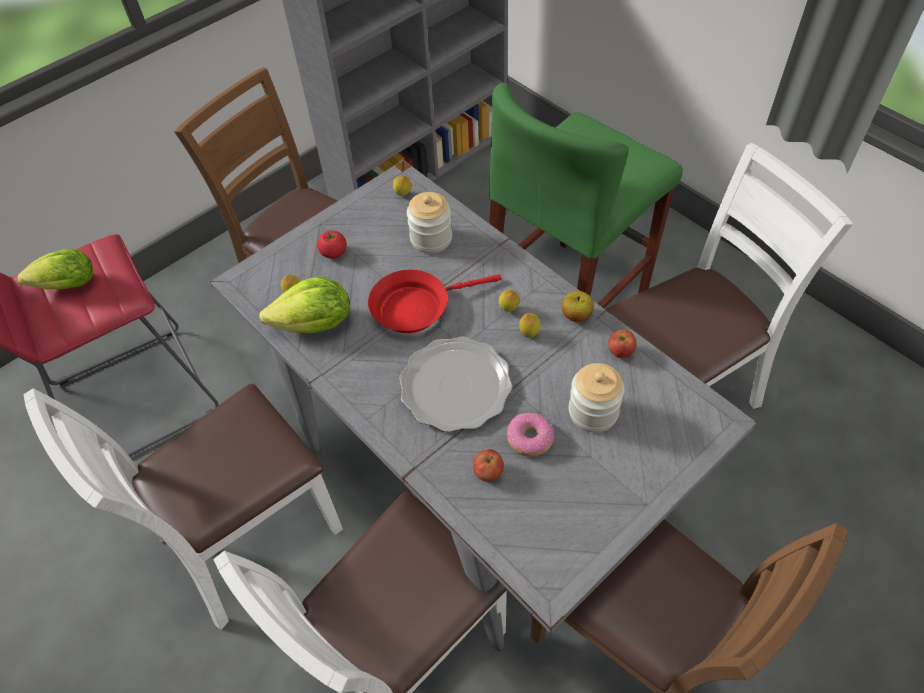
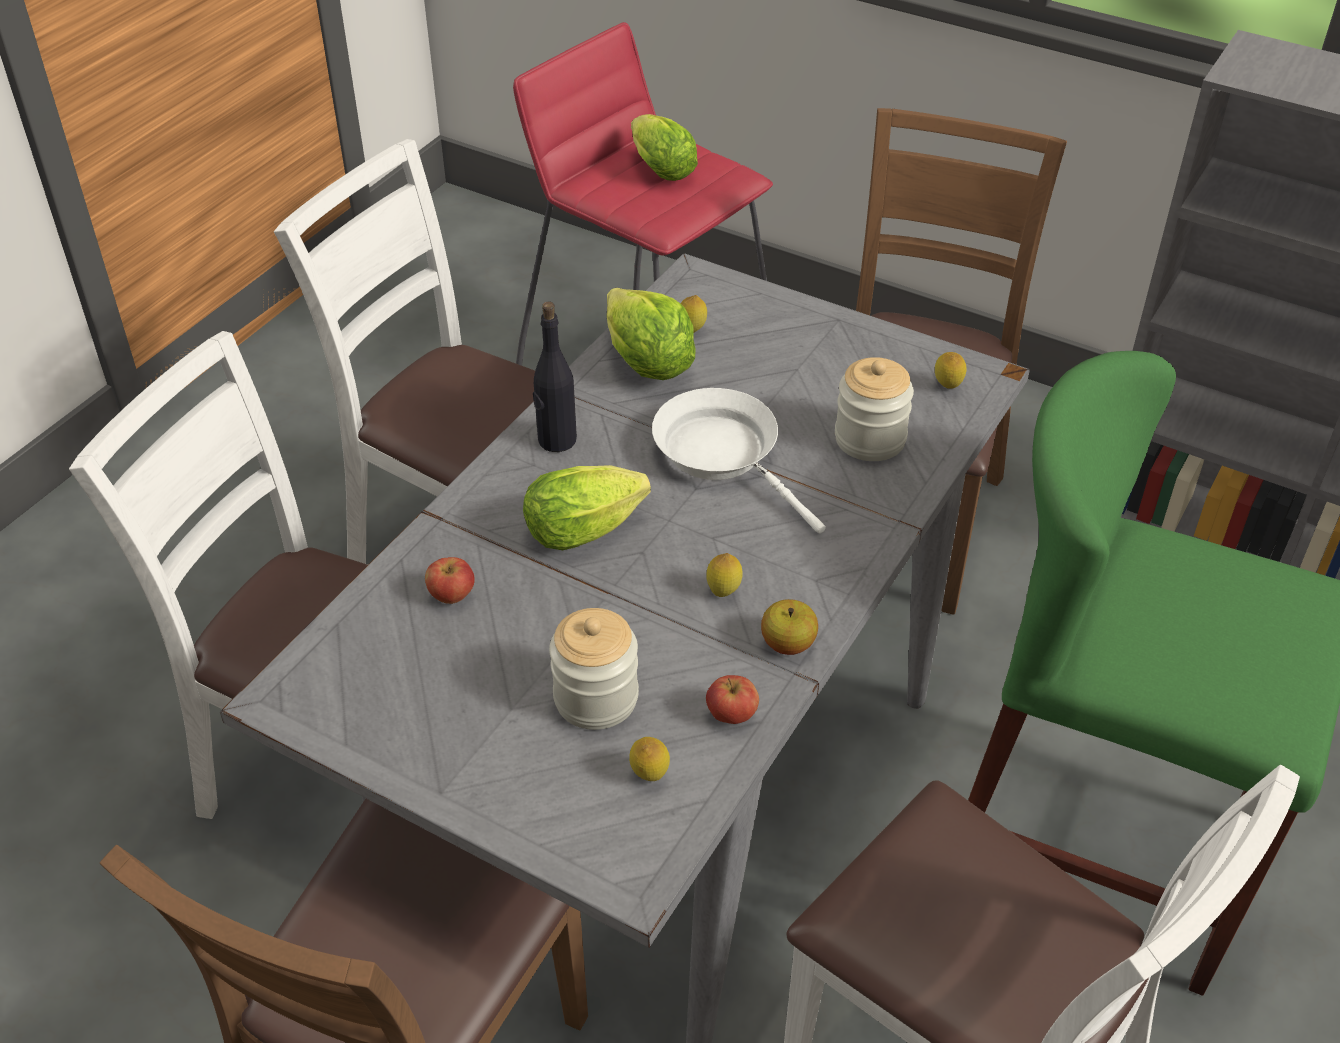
camera: 70 degrees right, 10 degrees down
(333, 252) = (789, 346): tomato -> none
(366, 388) = (556, 440): none -> black bottle
(416, 307) = (723, 455): red frying pan -> white frying pan
(455, 387) = (590, 529): plate -> lettuce
(509, 310) = (763, 558): lemon -> lemon (649, 776)
(530, 439) = (522, 631): donut -> none

